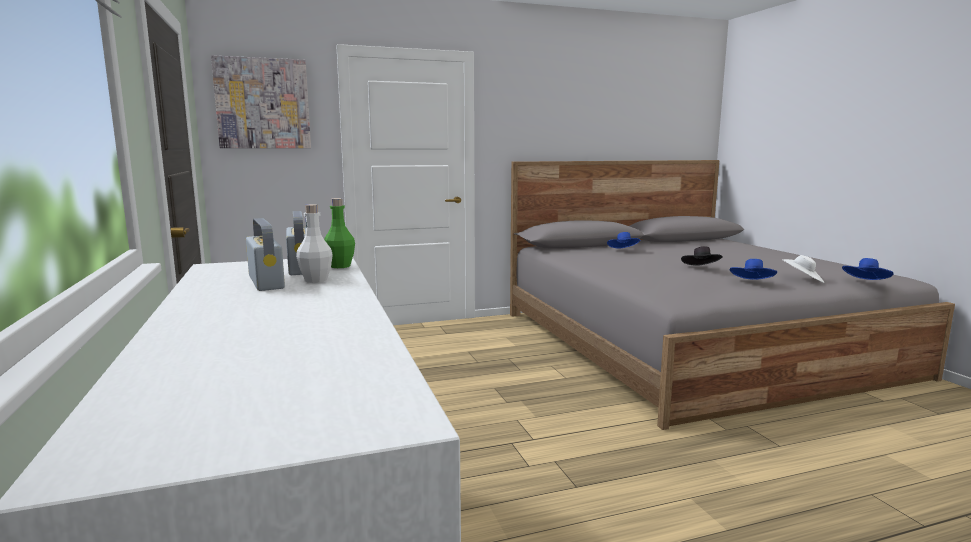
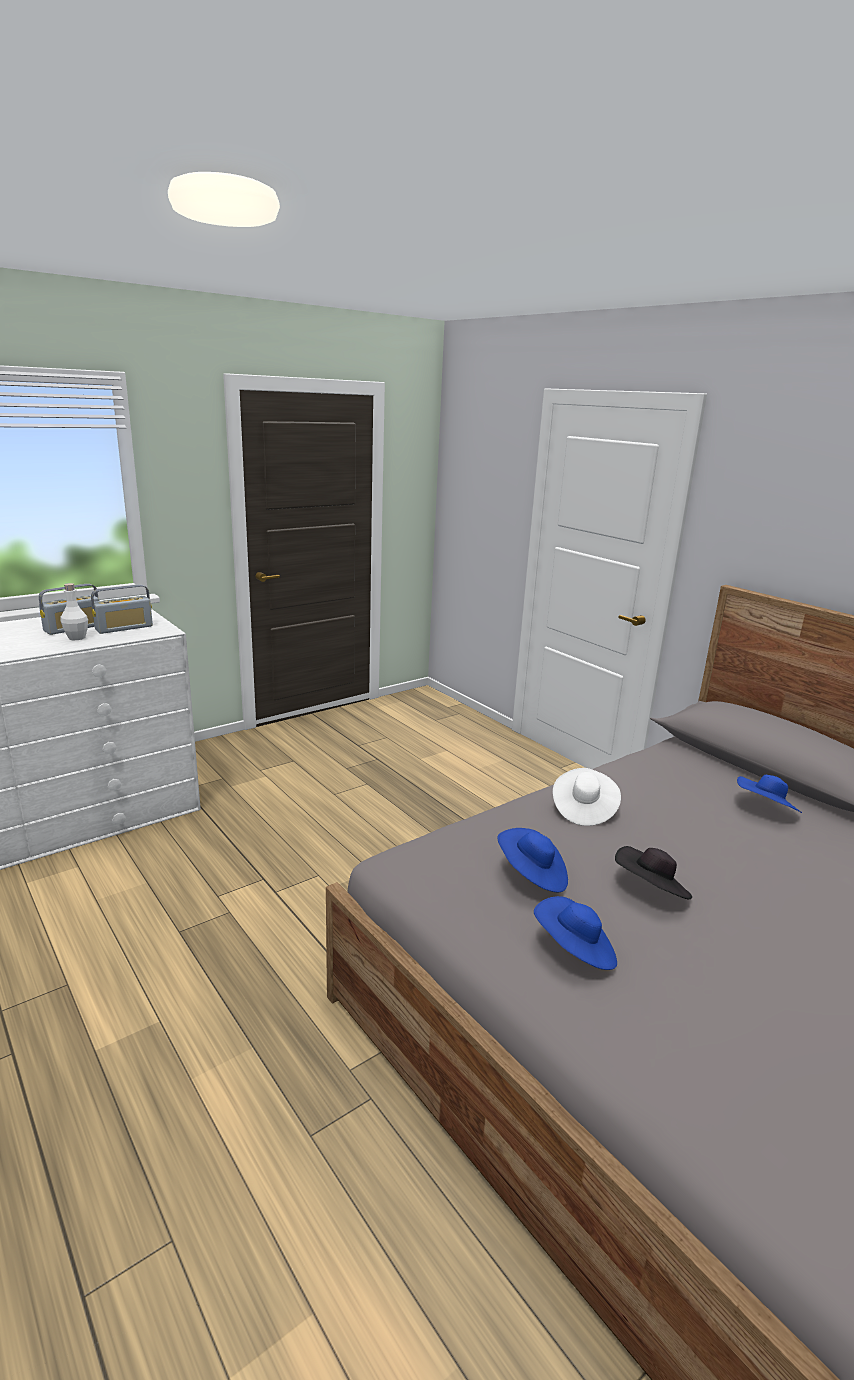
camera: 70 degrees right, 10 degrees up
(263, 103) = (478, 458): picture -> none
(340, 266) = (131, 636): green bottle -> none
(802, 280) = (681, 1040): white hat -> white hat (583, 809)
(866, 283) = (740, 1172): blue hat -> blue hat (532, 875)

